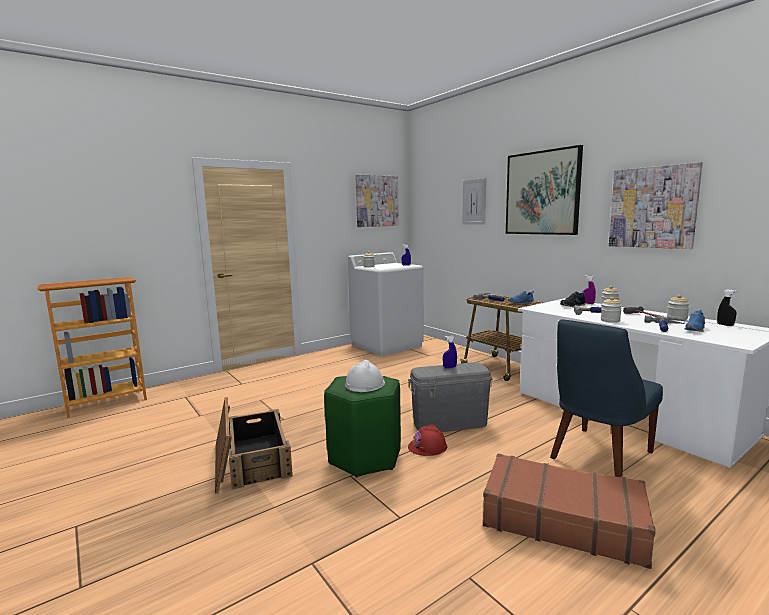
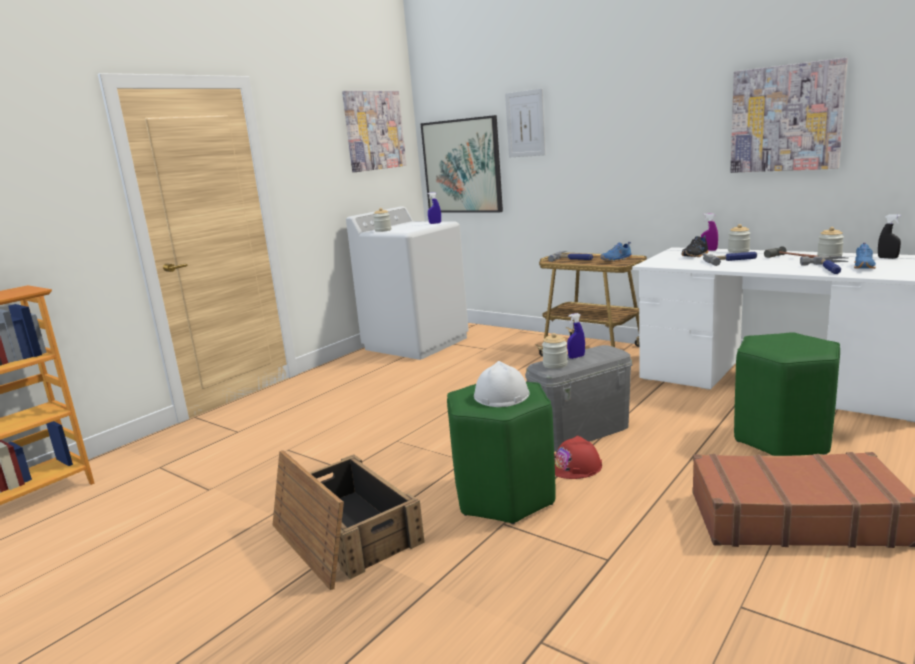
camera: 15 degrees left, 5 degrees up
(542, 193) = (630, 106): picture -> picture (462, 166)
(598, 456) = (781, 438): blue chair -> green stool
(610, 320) = (761, 268): jar -> jar (555, 365)

